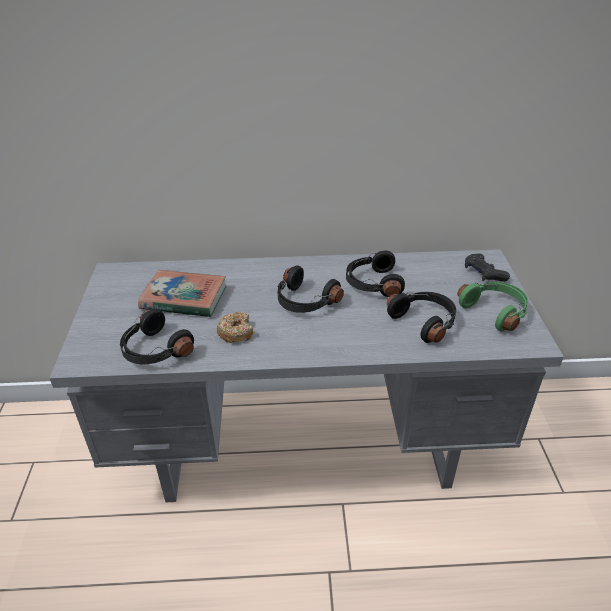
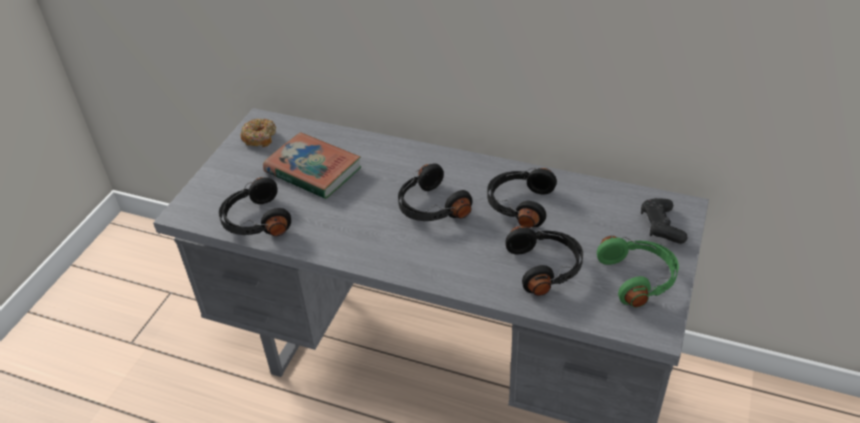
camera: 25 degrees right, 5 degrees up
(236, 332) = (341, 223): donut -> donut (259, 137)

